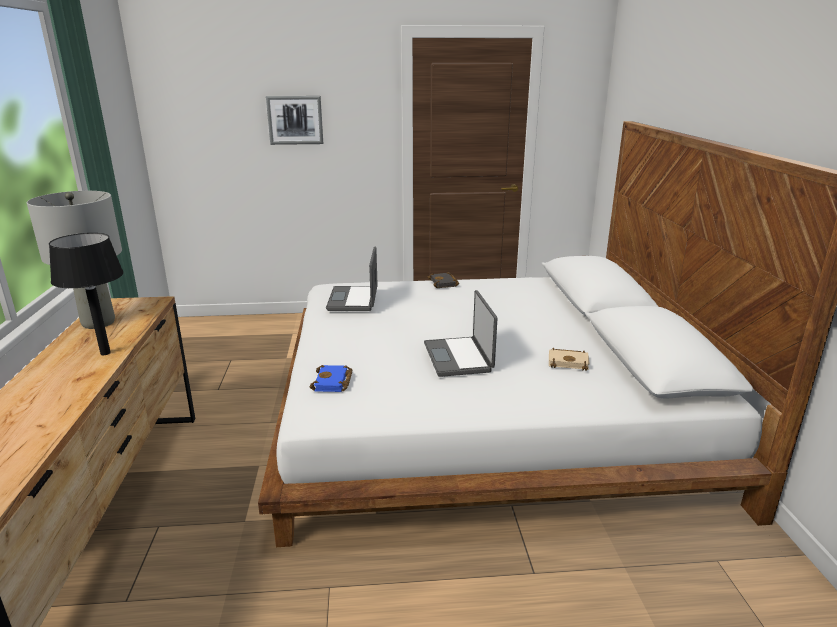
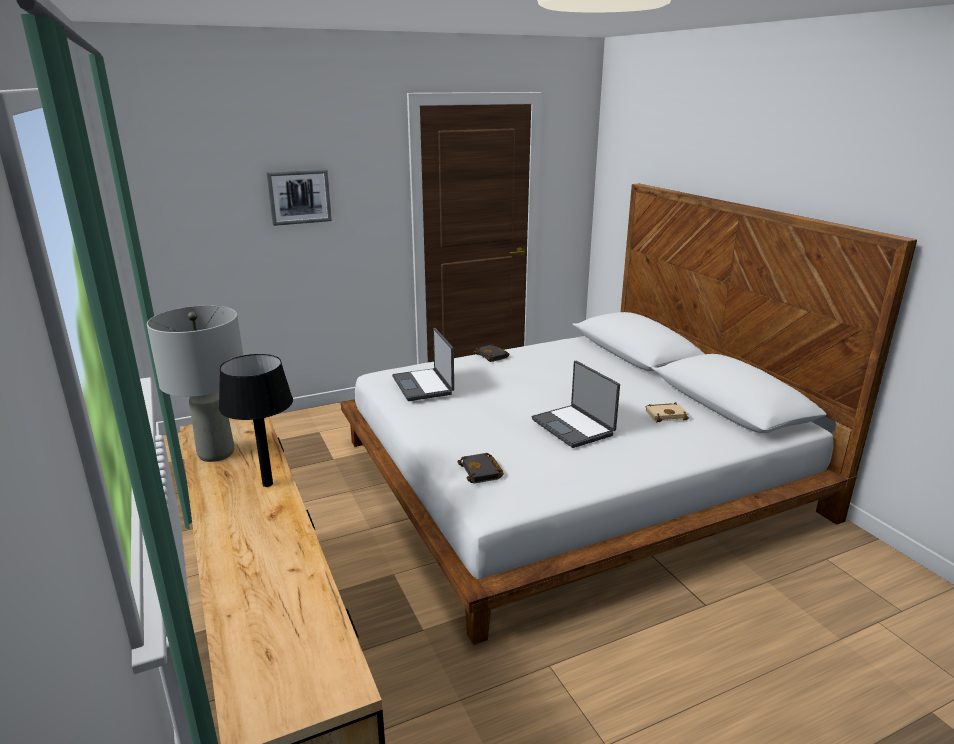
camera: 20 degrees left, 0 degrees up
(333, 382) = (482, 472): blue book -> black book

